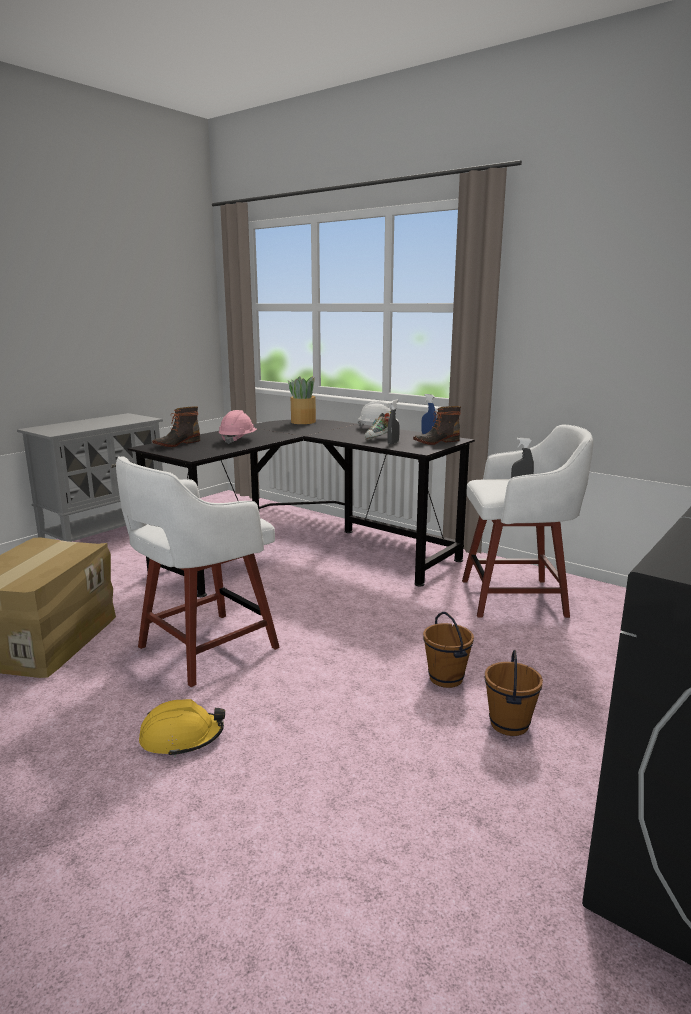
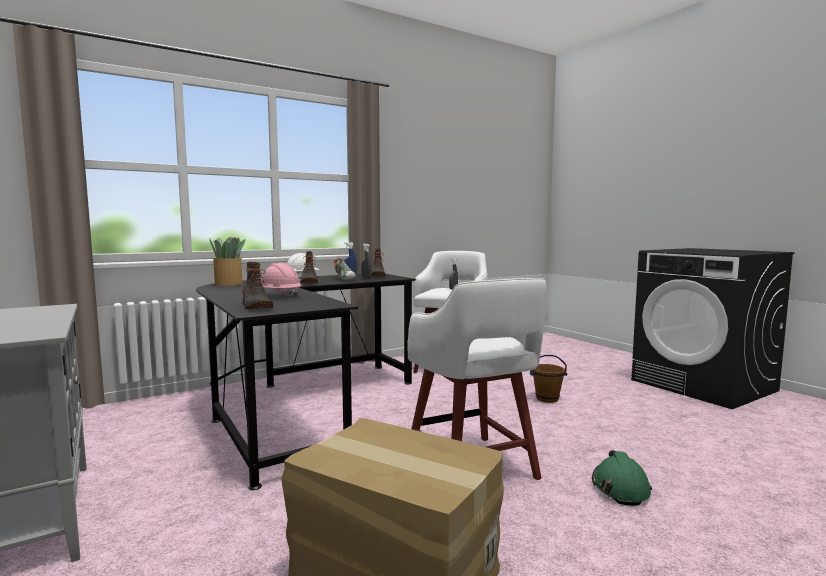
camera: 70 degrees left, 10 degrees down
(182, 738) = (620, 487): yellow hard hat -> green hard hat
(340, 434) = (308, 282): none -> boot
(508, 724) = (598, 395): brown bucket -> none

